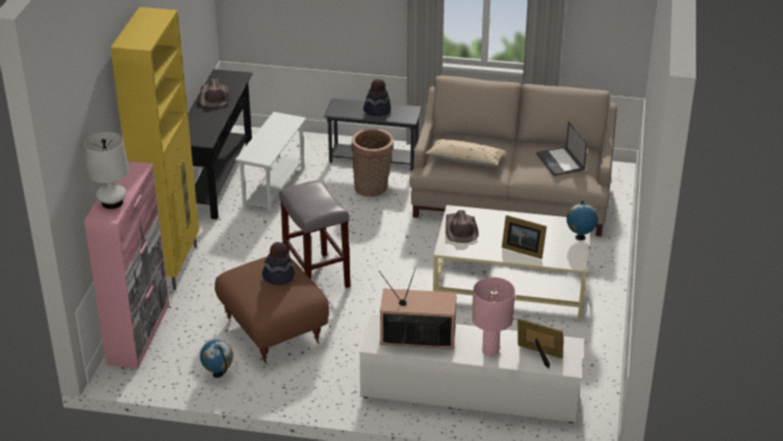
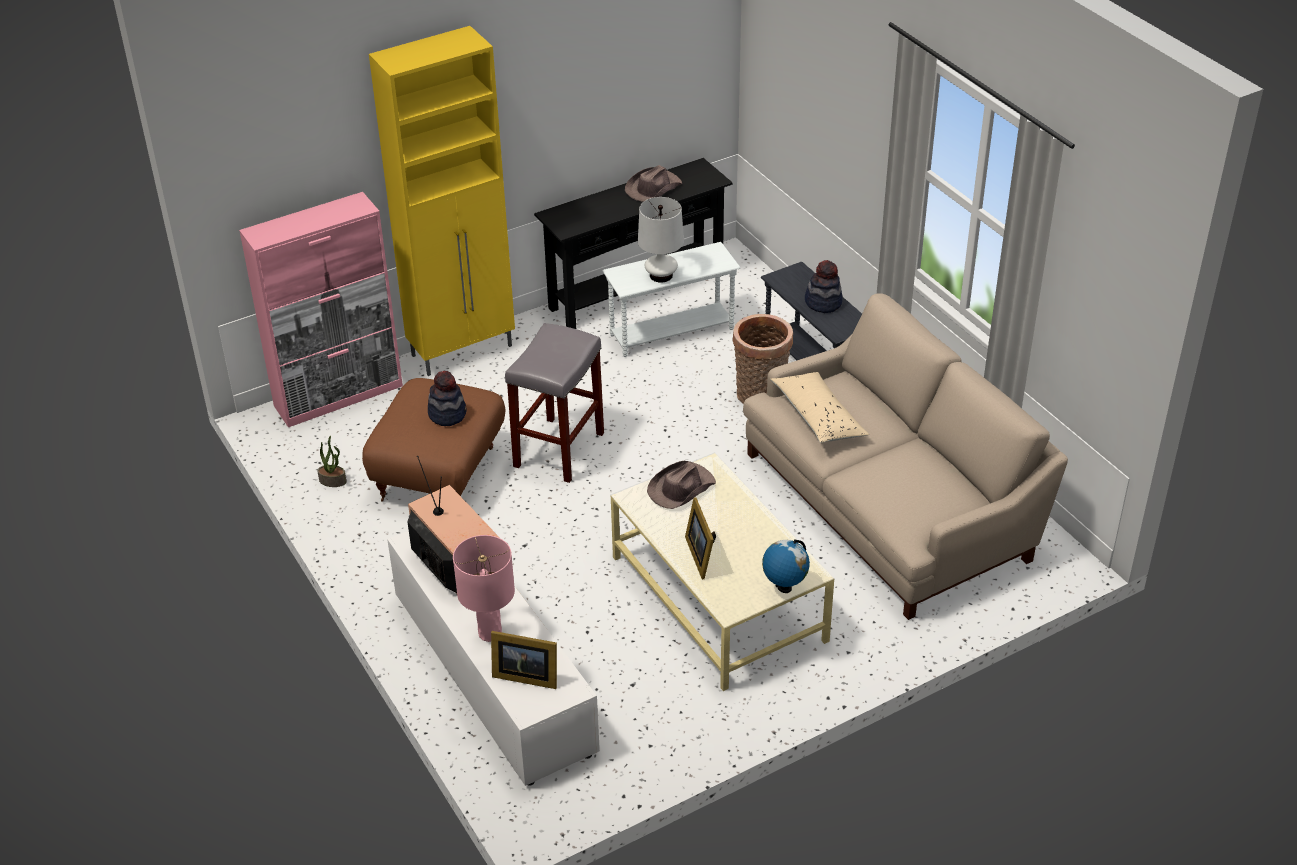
camera: 50 degrees right, 5 degrees up
(112, 203) = (285, 227): white table lamp -> white table lamp (661, 275)
(218, 374) = (333, 481): globe -> potted plant
(539, 355) = (524, 675): picture frame -> picture frame turned 120 degrees clockwise
(560, 162) = (915, 489): laptop -> none

